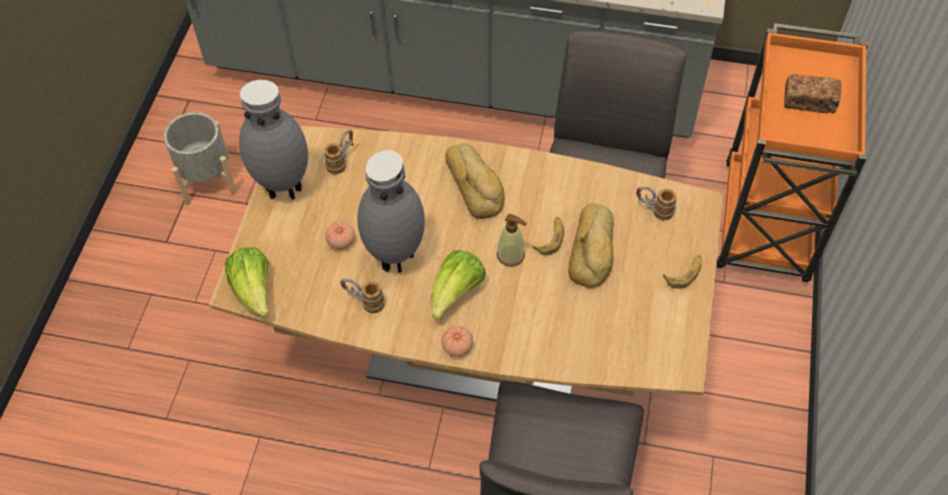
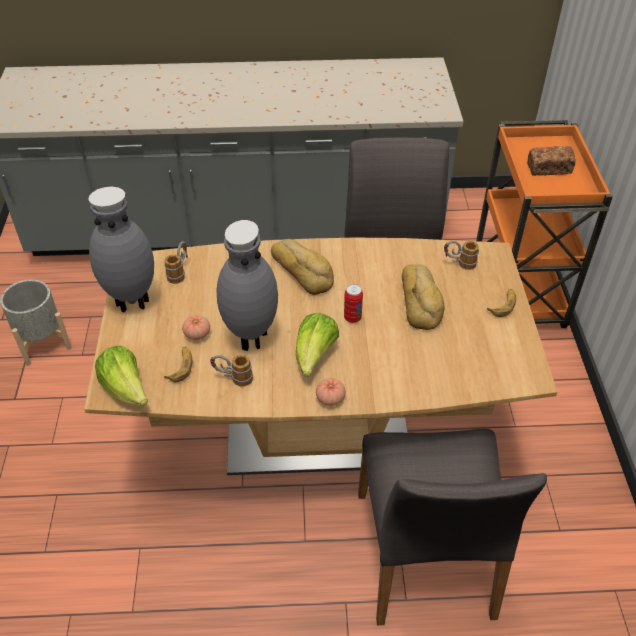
camera: 15 degrees left, 10 degrees down
(511, 255) = (352, 318): soap dispenser -> can
(551, 238) = (382, 299): banana -> banana (181, 366)

